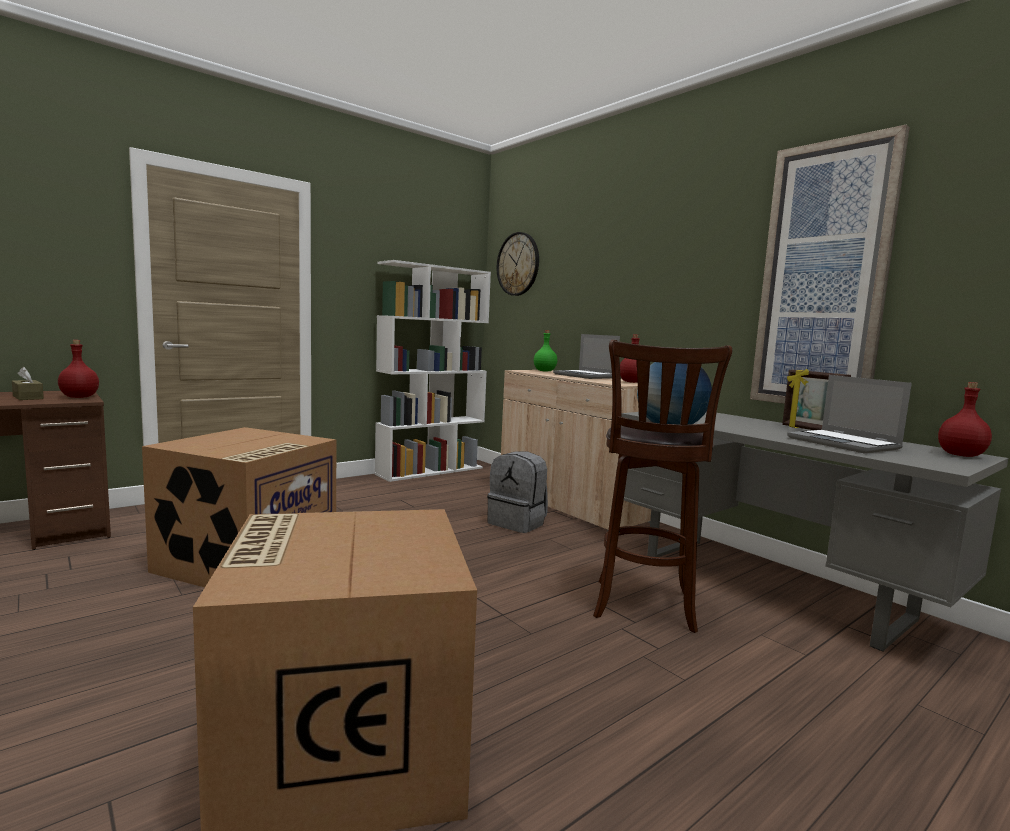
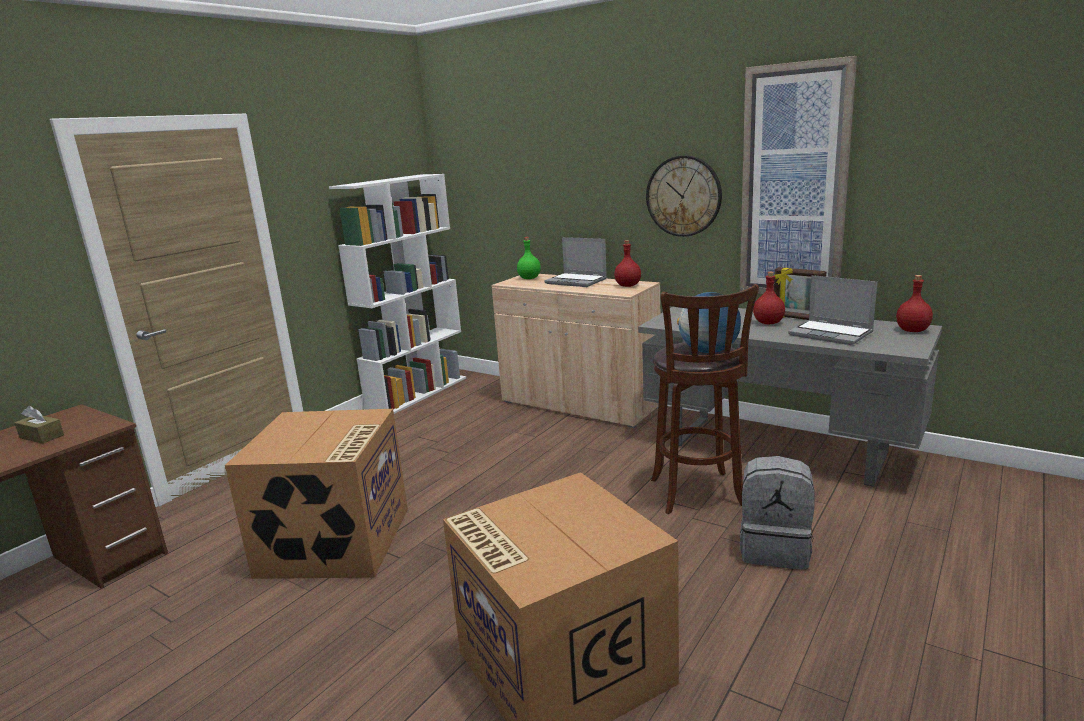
camera: 15 degrees left, 10 degrees up
(80, 397) = (96, 422): red bottle -> red bottle (769, 323)
(518, 264) = (472, 162): wall clock -> wall clock (683, 196)
(518, 523) = (546, 436): grey backpack -> grey backpack (775, 549)

